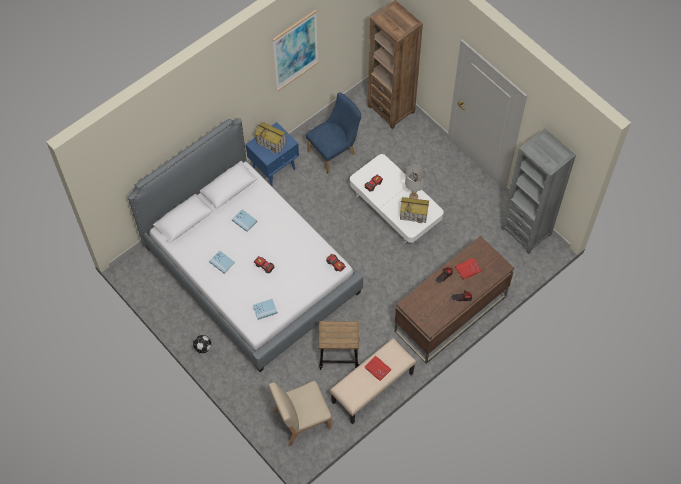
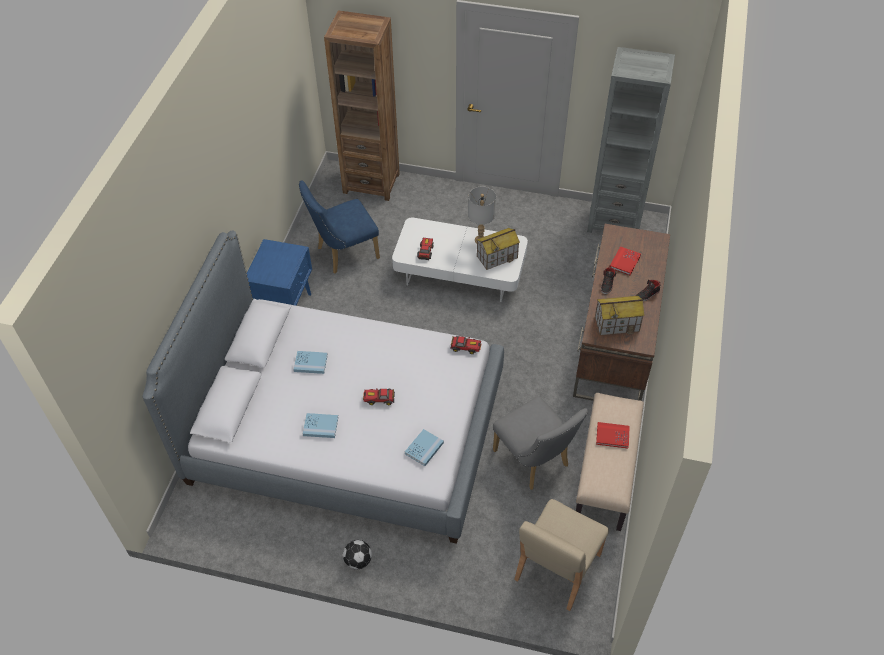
camera: 35 degrees left, 10 degrees down
(271, 143) = (275, 262): toy house -> toy house (617, 324)
(295, 50) = (256, 112): picture -> none
(334, 152) = (343, 253): blue chair -> blue chair turned 135 degrees counterclockwise
(339, 355) = (534, 462): stool -> grey chair

